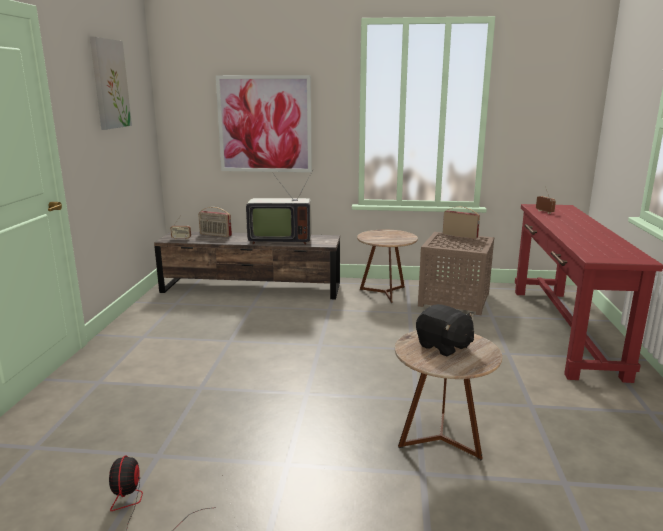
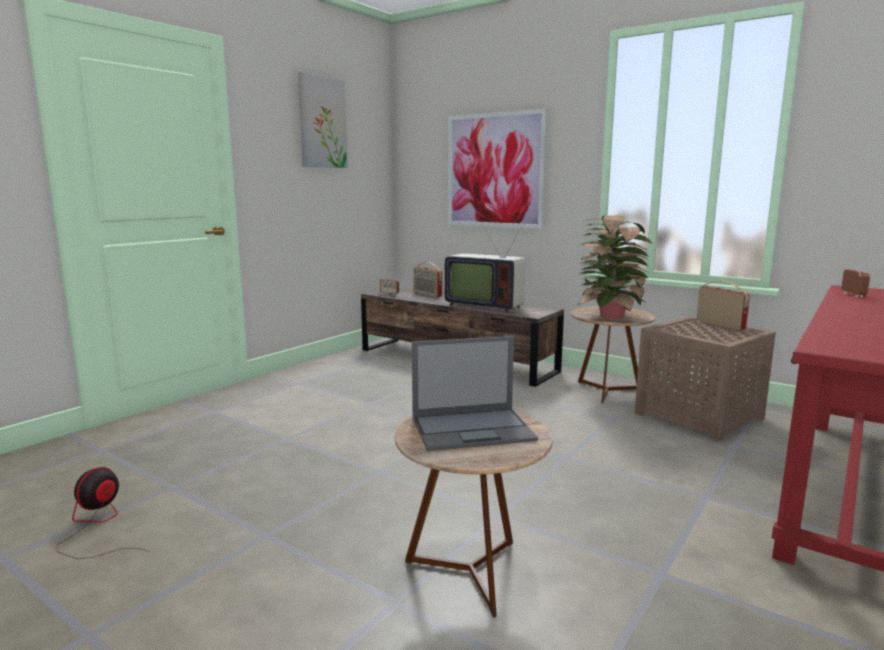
camera: 30 degrees right, 5 degrees down
(388, 238) = (610, 316): none -> potted plant
(444, 346) = (473, 429): black plush toy -> laptop

